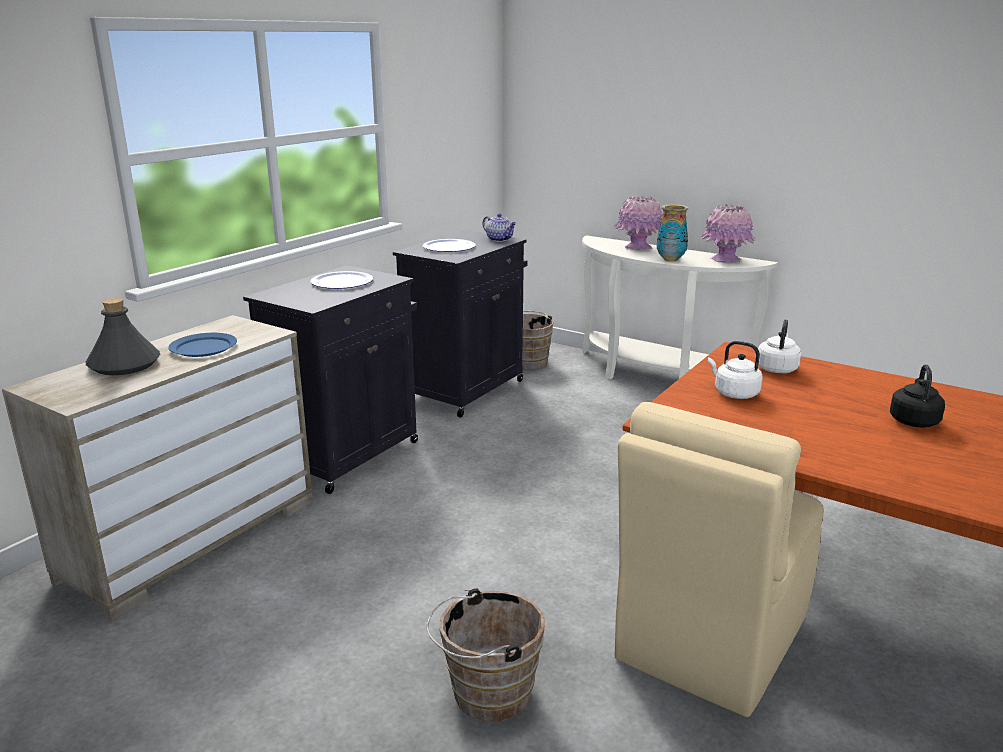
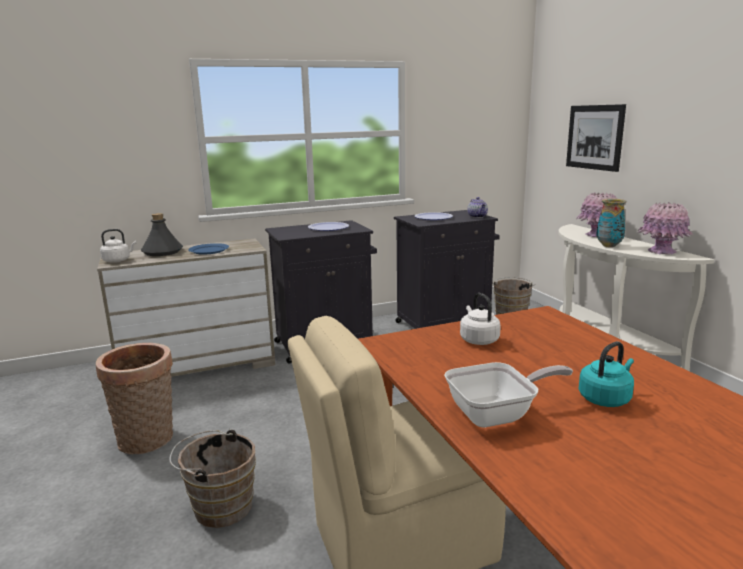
camera: 35 degrees right, 5 degrees down
(269, 664) = (147, 441): none -> basket
(612, 127) = (594, 137): none -> picture
(777, 368) = (553, 331): white kettle -> white kettle (118, 260)
(873, 459) = (498, 414): none -> frying pan
(913, 420) = (606, 398): black kettle -> turquoise kettle

